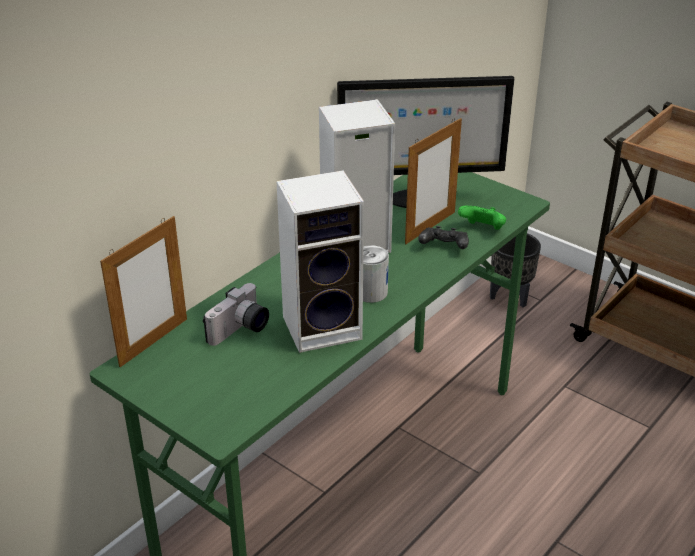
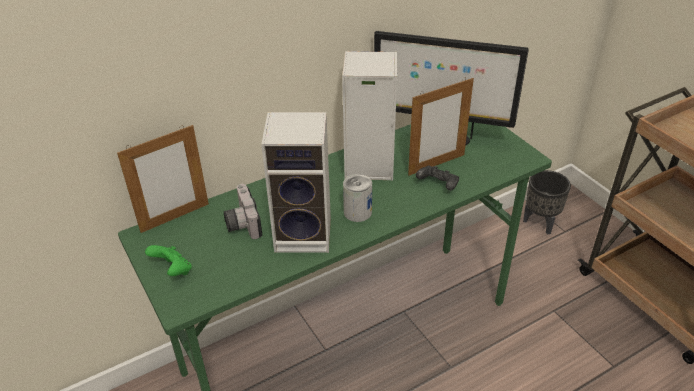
camera: 20 degrees right, 5 degrees up
(241, 330) = (241, 223): camera -> camera turned 105 degrees clockwise
(482, 229) = (479, 175): green game controller -> green game controller (173, 271)

